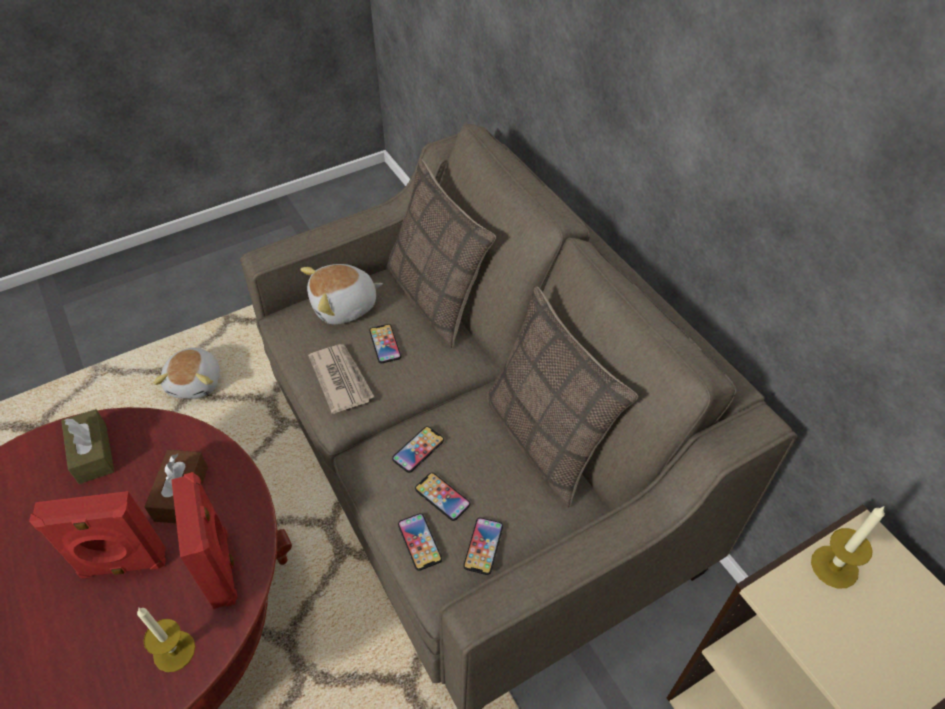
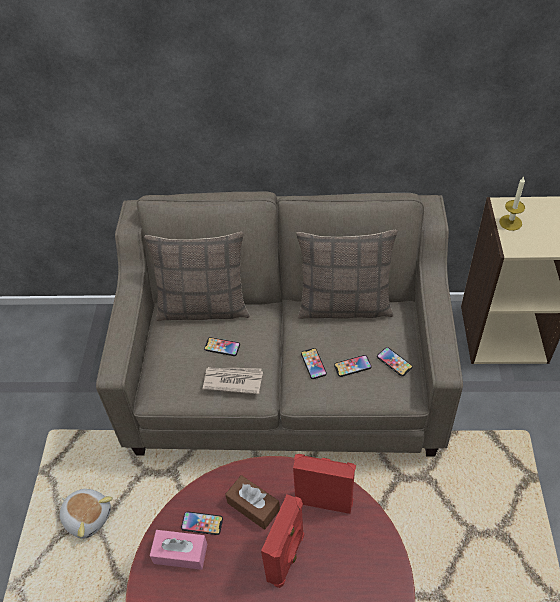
camera: 55 degrees left, 0 degrees up
(93, 453) = (180, 553): brown tissue box -> pink tissue box
(174, 651) = (366, 544): candle -> none
(345, 307) = (172, 355): plush toy -> none
(419, 542) = (374, 389): phone -> phone (202, 523)

